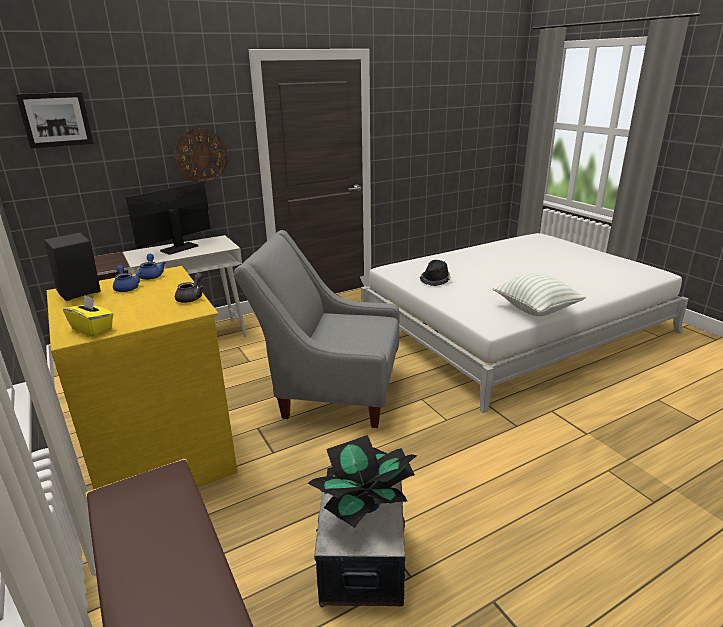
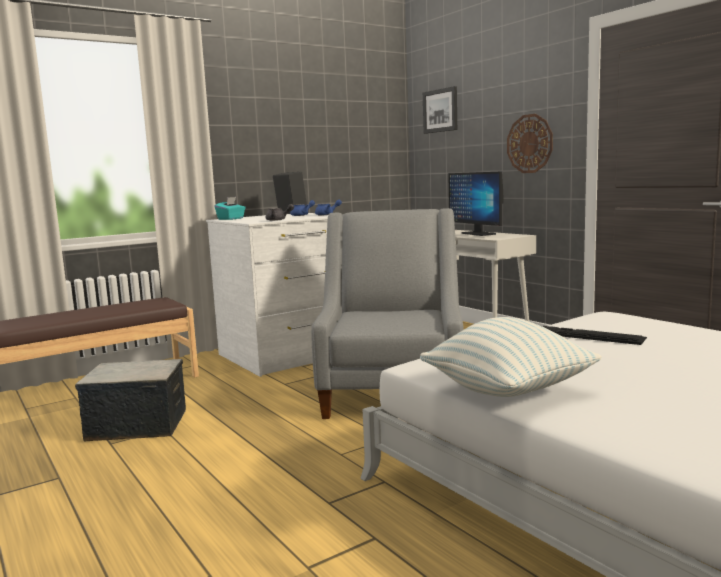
camera: 85 degrees right, 15 degrees down
(93, 329) = (231, 219): yellow tissue box -> turquoise tissue box
(163, 454) = (287, 354): yellow dresser -> white dresser
(179, 248) = (478, 234): monitor -> monitor turned 150 degrees counterclockwise
(366, 506) = (137, 371): potted plant -> none
(435, 280) = (586, 335): black hat -> keyboard

